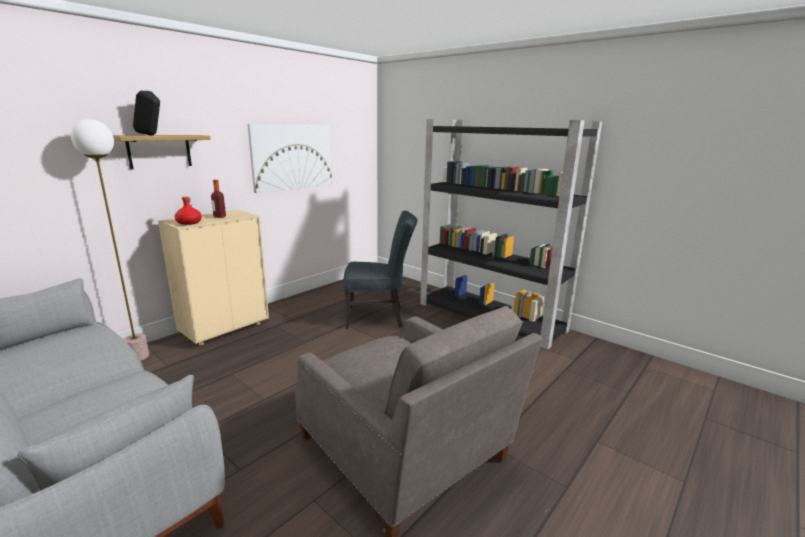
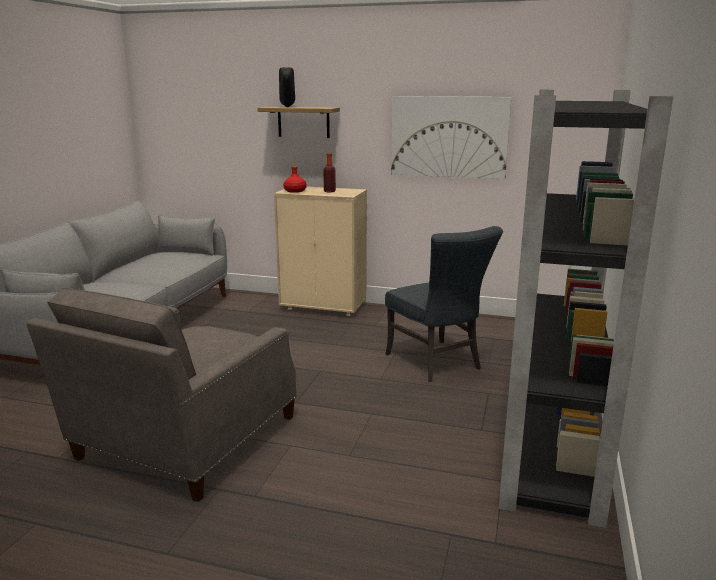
camera: 65 degrees right, 0 degrees up
(138, 356) = (252, 298): floor lamp -> none

